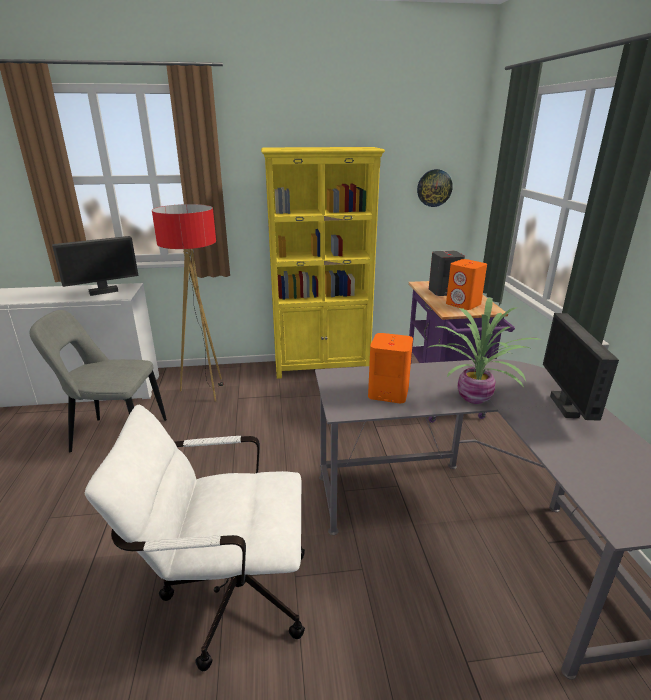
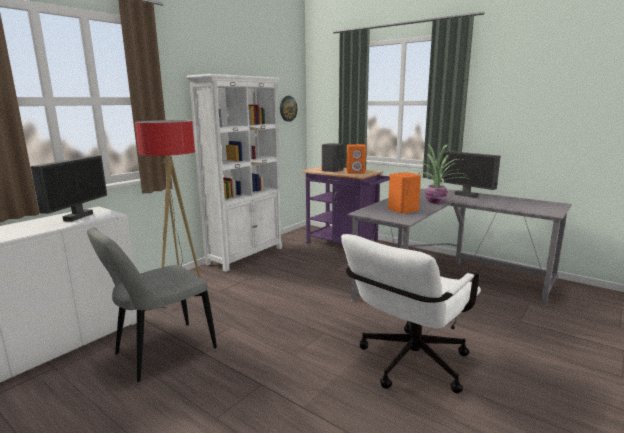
camera: 45 degrees left, 10 degrees down
(322, 367) = (246, 255): yellow bookcase -> white bookcase

